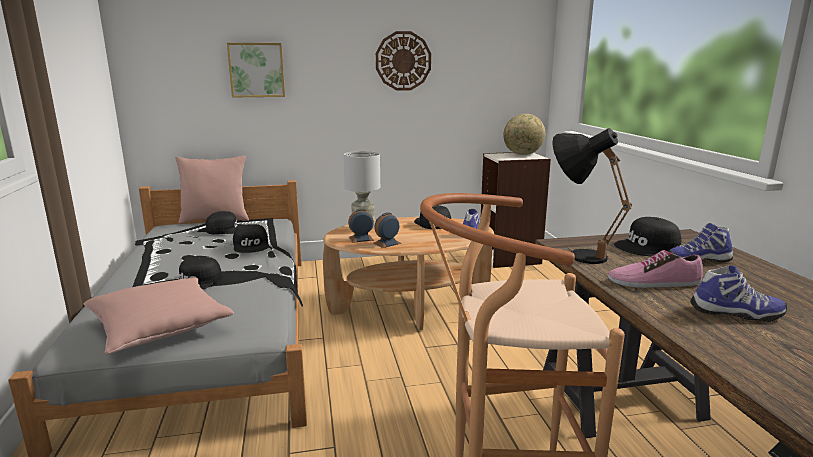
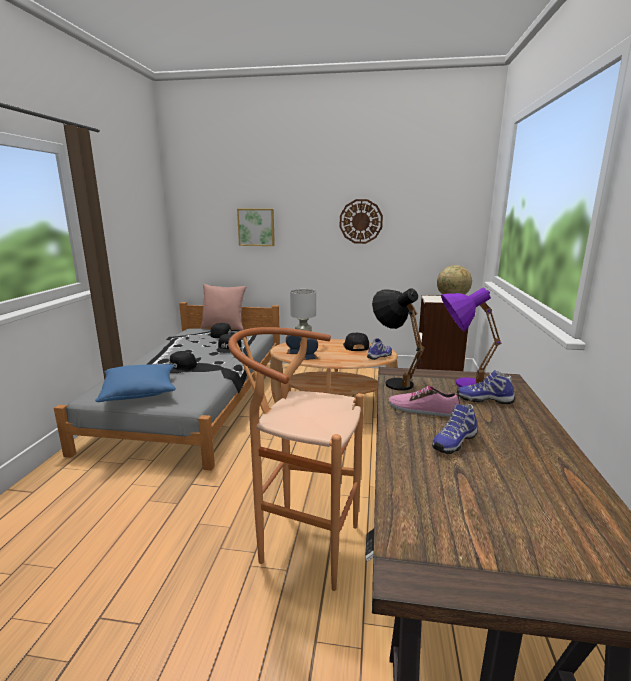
camera: 20 degrees right, 0 degrees up
(160, 328) = (140, 392): pink pillow -> blue pillow
(648, 247) = (458, 383): black cap -> purple table lamp
(736, 314) = (453, 442): shoe -> shoe turned 105 degrees clockwise

